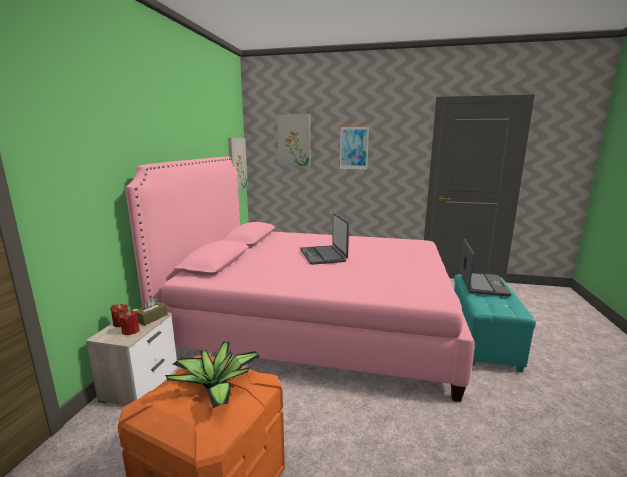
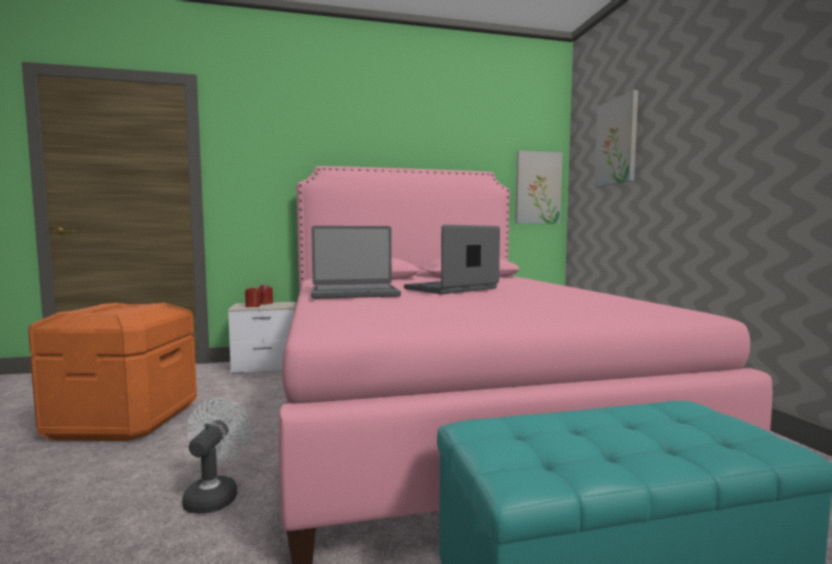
camera: 65 degrees right, 10 degrees down
(152, 318) = (279, 306): brown tissue box -> none
(216, 387) = (118, 310): potted plant -> none
(354, 148) = (700, 131): picture -> none
(389, 425) = (214, 495): none -> white fan
(482, 284) = (649, 422): laptop -> laptop (354, 293)

